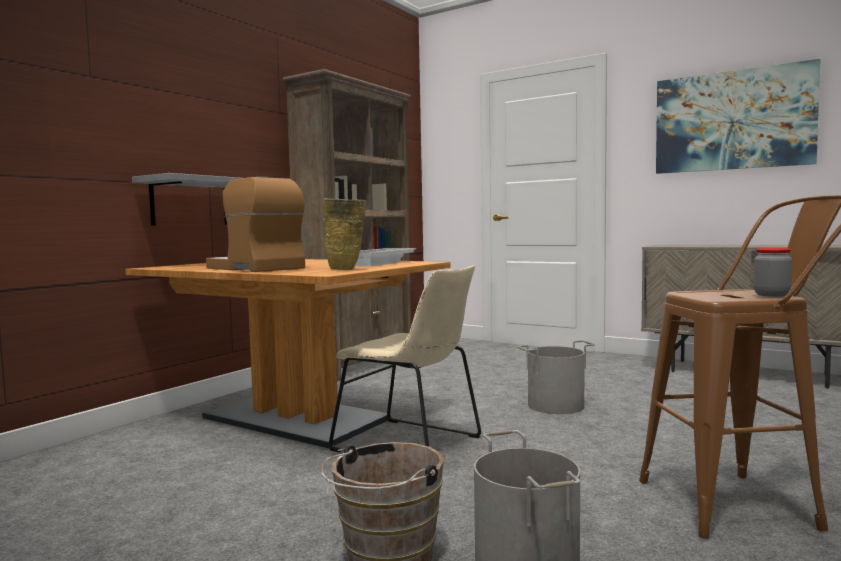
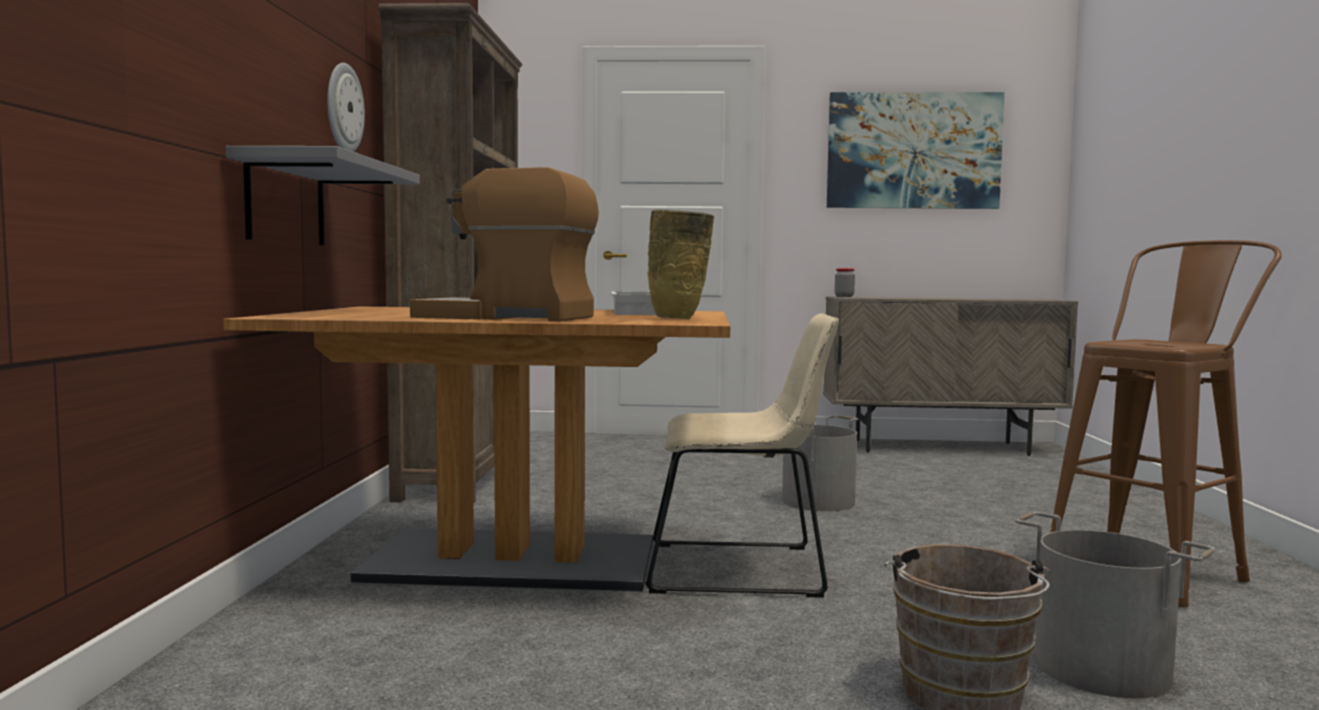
camera: 30 degrees left, 0 degrees up
(250, 143) = (343, 108): none -> wall clock
(771, 295) = (1193, 343): jar -> jar (844, 296)

